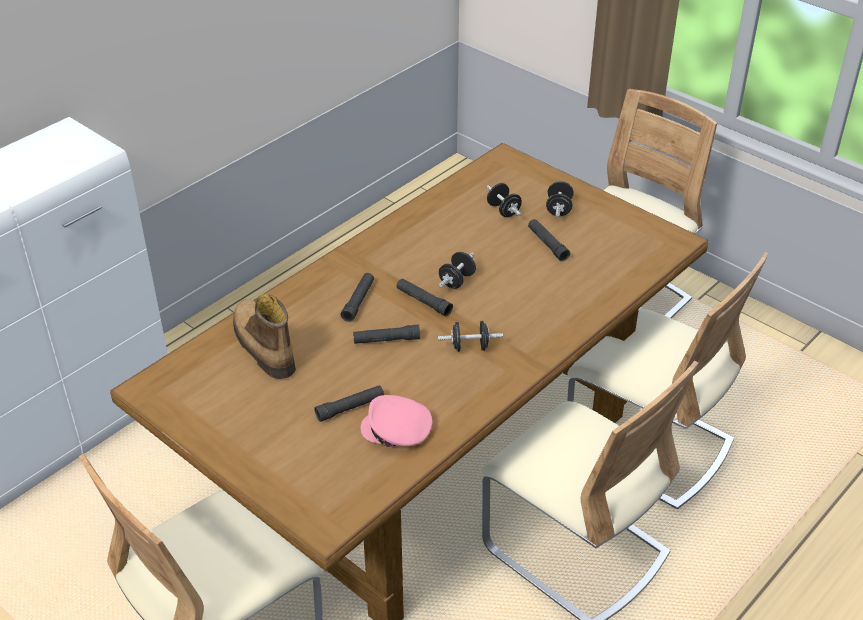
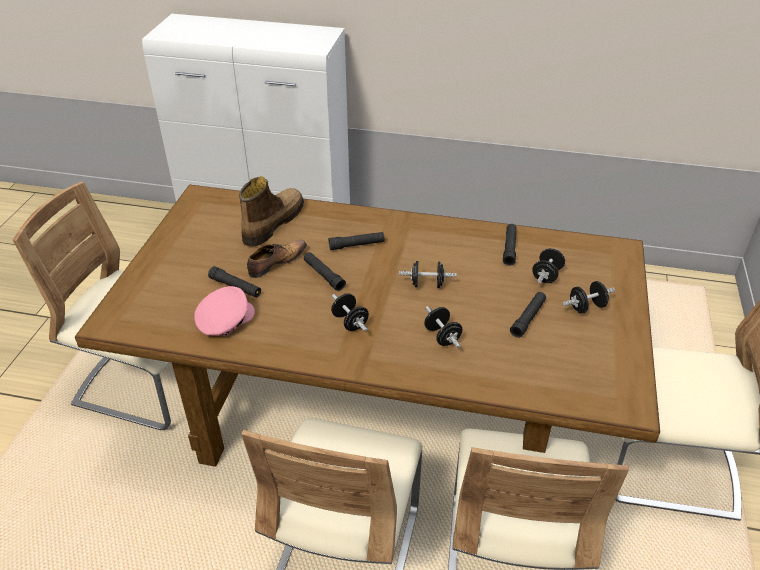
camera: 60 degrees right, 0 degrees up
(336, 366) = (276, 263): none -> shoe
(397, 431) = (224, 320): pink cap -> pink cap turned 60 degrees clockwise
(423, 302) = (385, 277): black flashlight -> black flashlight (509, 248)
(532, 300) = (442, 336): none -> black dumbbell

